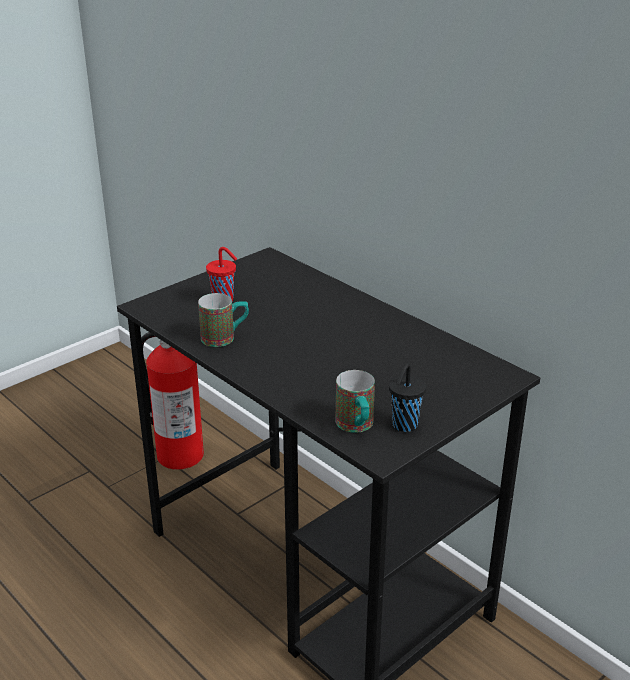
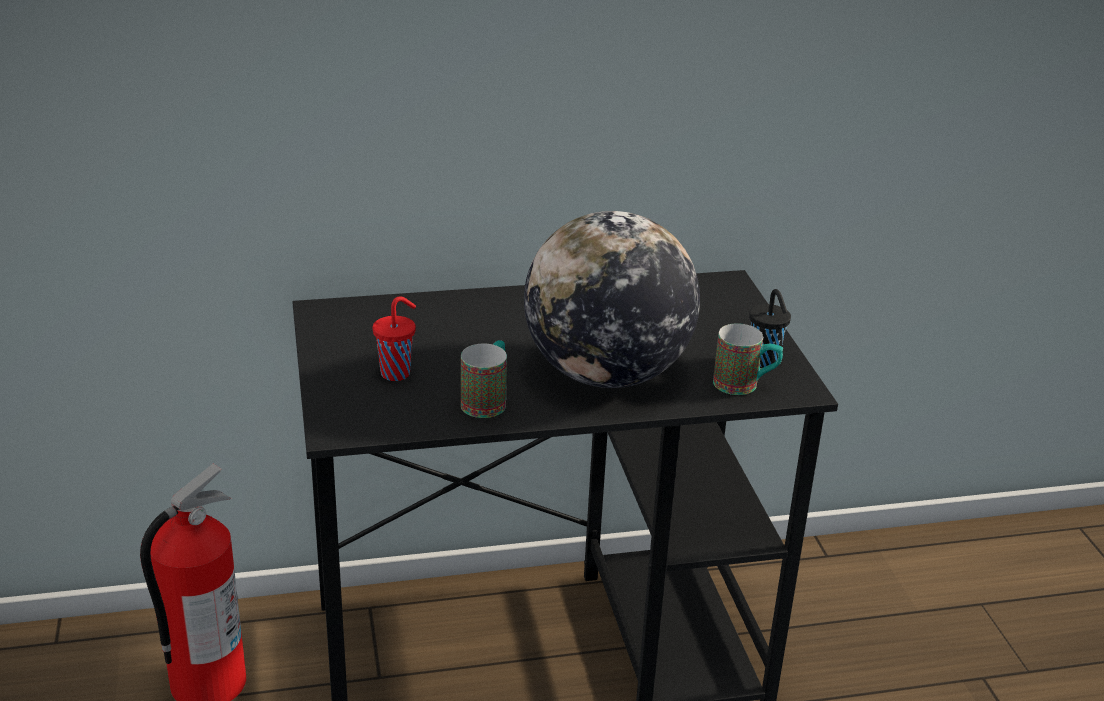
camera: 60 degrees left, 0 degrees up
(305, 367) = (606, 374): none -> globe

